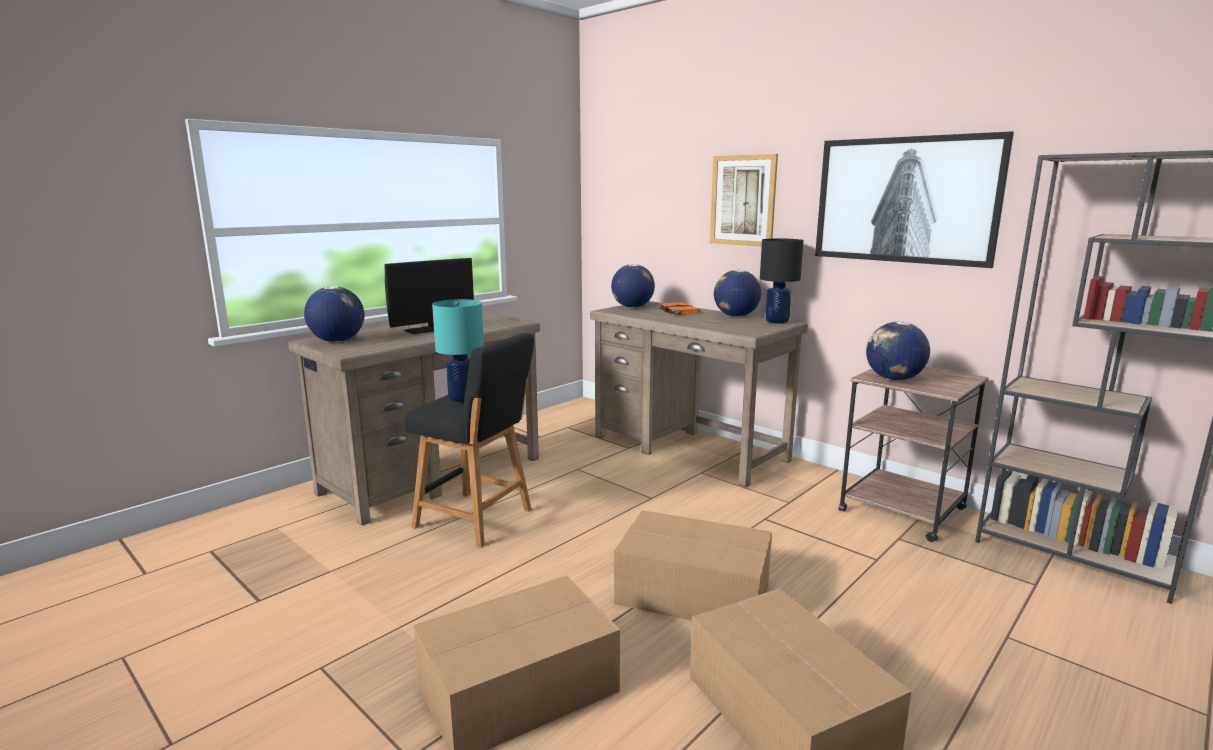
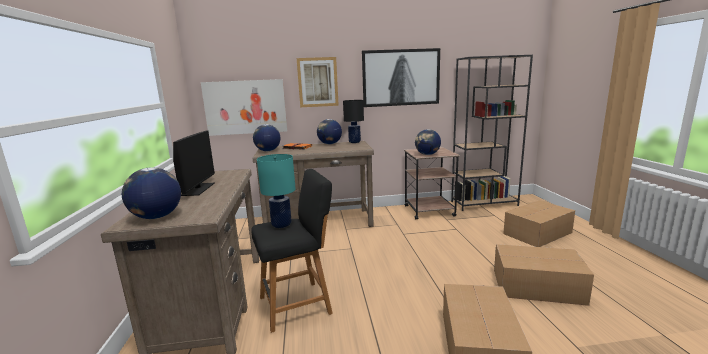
camera: 50 degrees left, 0 degrees up
(639, 234) = (245, 107): none -> picture
(691, 591) = (440, 271): cardboard box -> cardboard box (536, 233)

